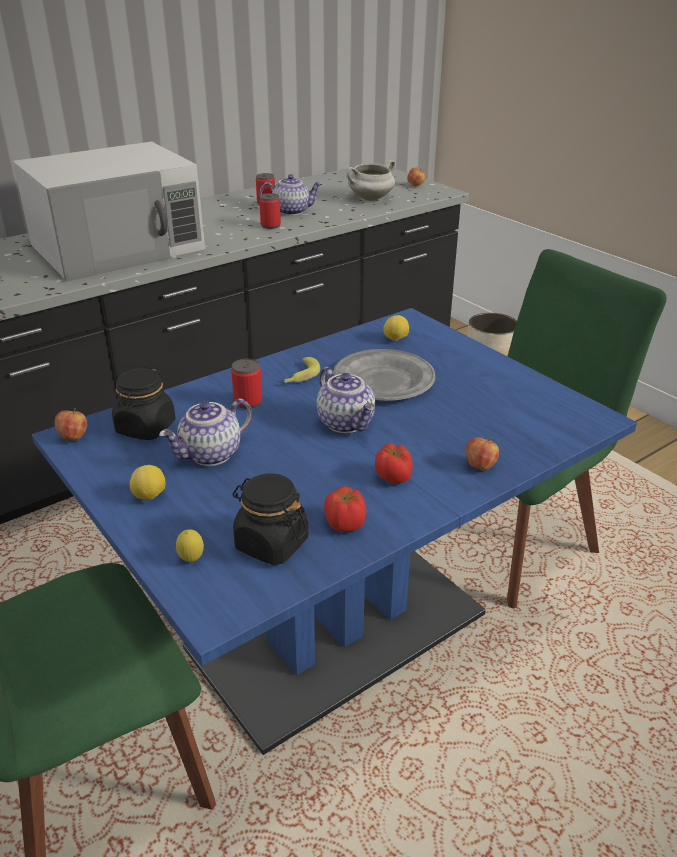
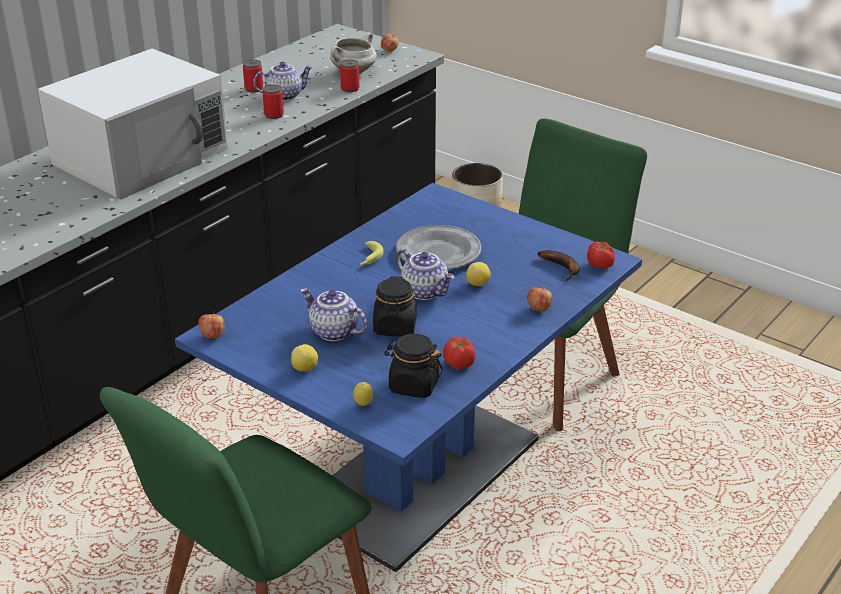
camera: 15 degrees left, 0 degrees up
(145, 428) = (266, 319): black jar -> black jar (395, 327)
(211, 455) = (333, 332): teapot -> teapot turned 90 degrees clockwise
(248, 402) = (337, 286): can -> can (350, 89)
(393, 477) = (479, 326): tomato -> tomato (600, 265)
(396, 339) = (432, 215): lemon -> lemon (478, 284)
(529, 419) = (563, 268): none -> banana

